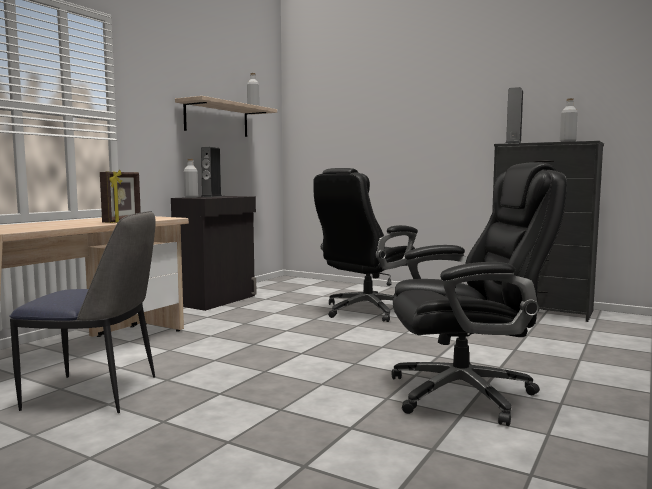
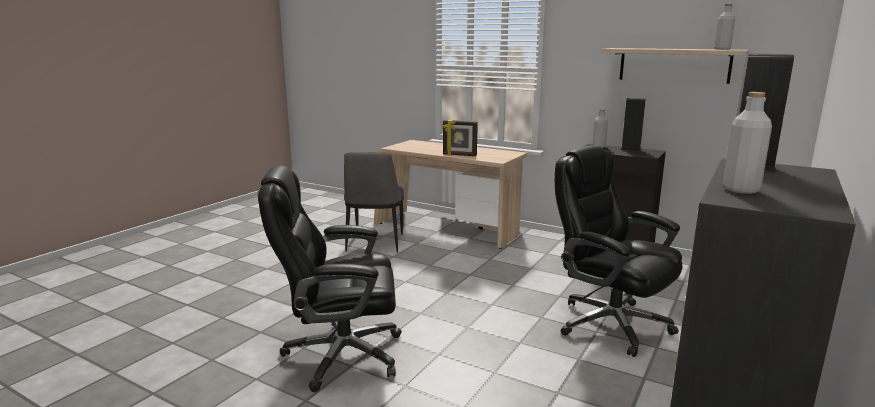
camera: 90 degrees right, 10 degrees up
(465, 394) = (341, 355): black office chair -> black office chair turned 90 degrees clockwise

